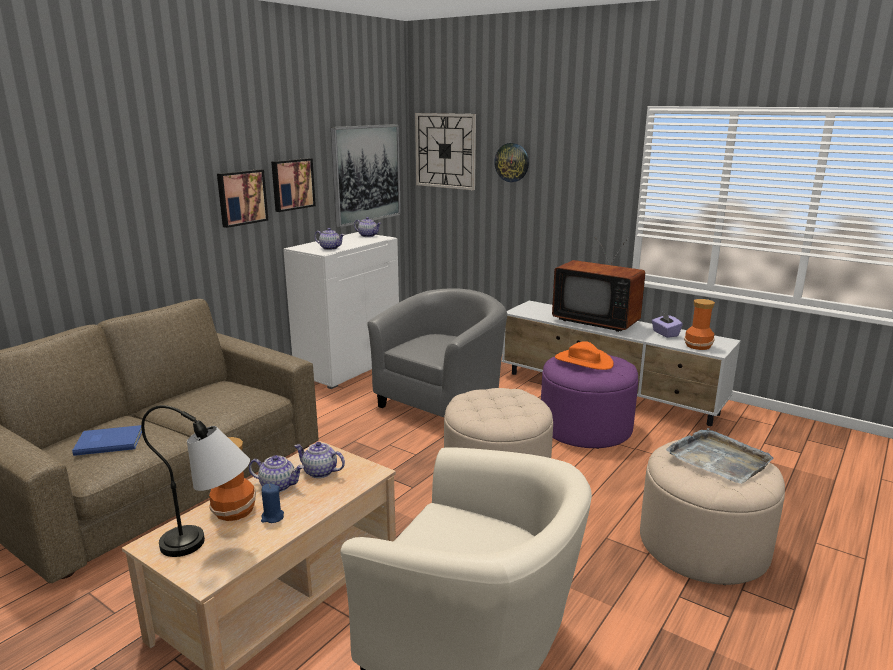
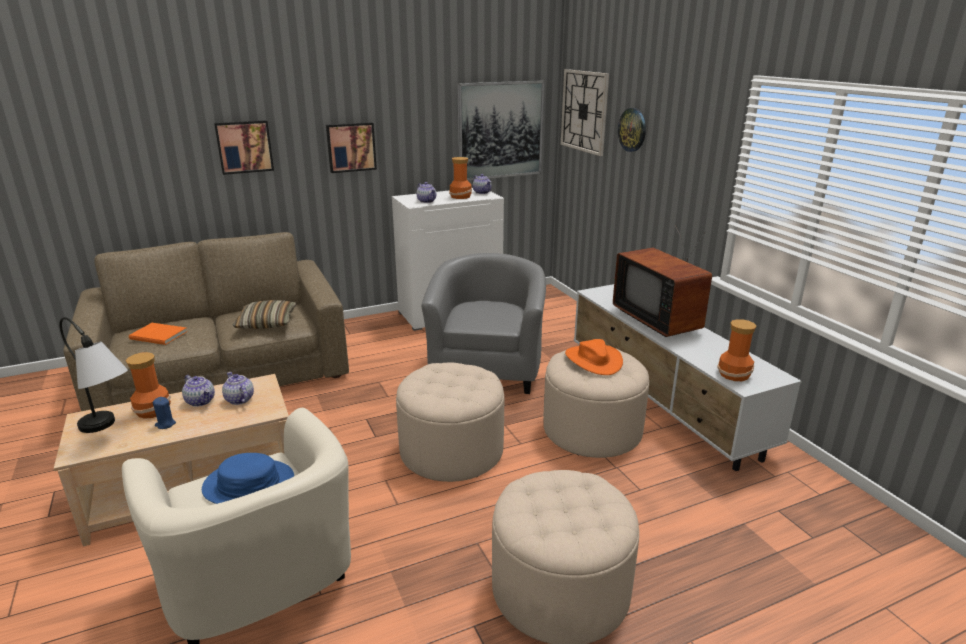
camera: 30 degrees right, 5 degrees up
(108, 442) = (159, 334): blue book -> orange book
(229, 401) = (267, 322): none -> pillow
(292, 184) = (408, 137): picture -> picture (244, 146)
(355, 241) = (461, 196): none -> vase
(443, 404) = (487, 368): grey armchair -> grey armchair turned 60 degrees counterclockwise
(449, 536) = (249, 484): none -> blue hat
(585, 427) = (592, 430): purple ottoman -> beige ottoman
(665, 334) = (716, 351): purple tissue box -> none
(718, 459) = (574, 504): grey tray -> none

